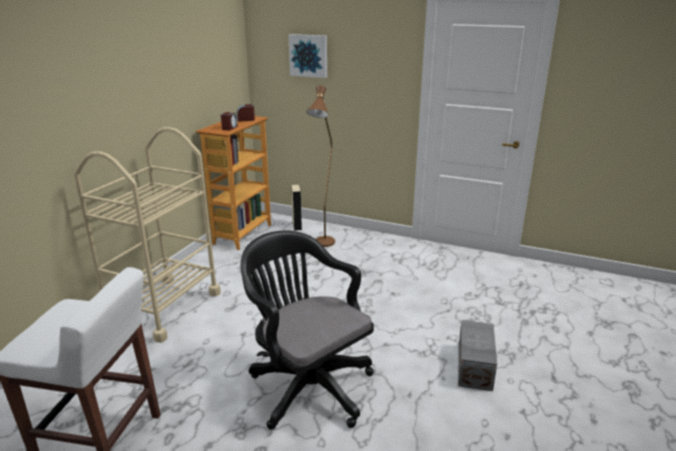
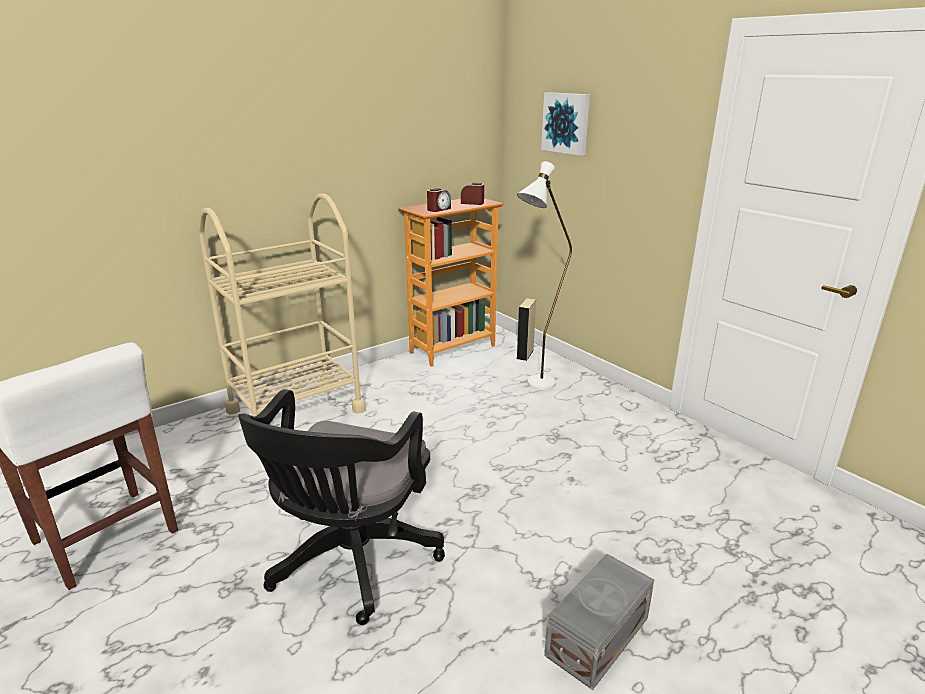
camera: 30 degrees right, 0 degrees up
(307, 385) = (350, 562): black office chair -> black office chair turned 150 degrees counterclockwise
(323, 245) = (535, 387): brown floor lamp -> white floor lamp

